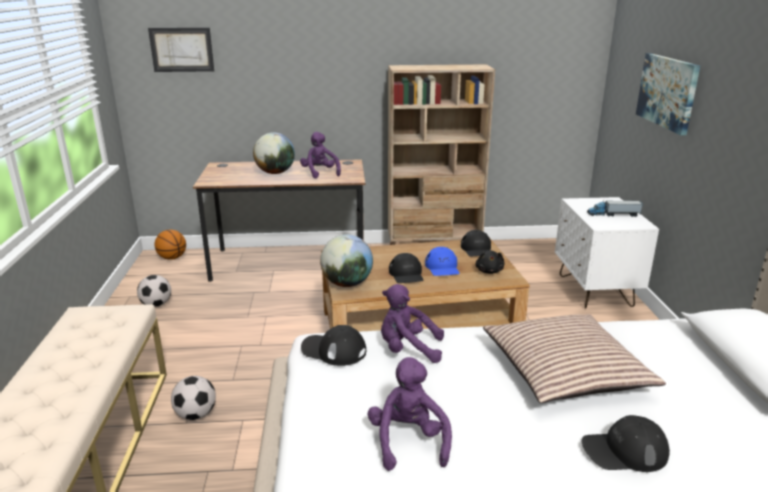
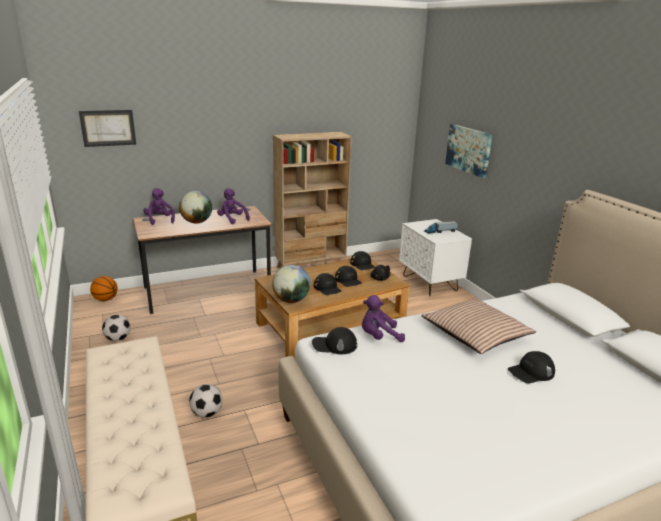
camera: 20 degrees left, 0 degrees up
(408, 441) = (417, 390): purple plush toy -> purple plush toy (160, 220)
(442, 267) = (348, 280): blue cap -> black cap

